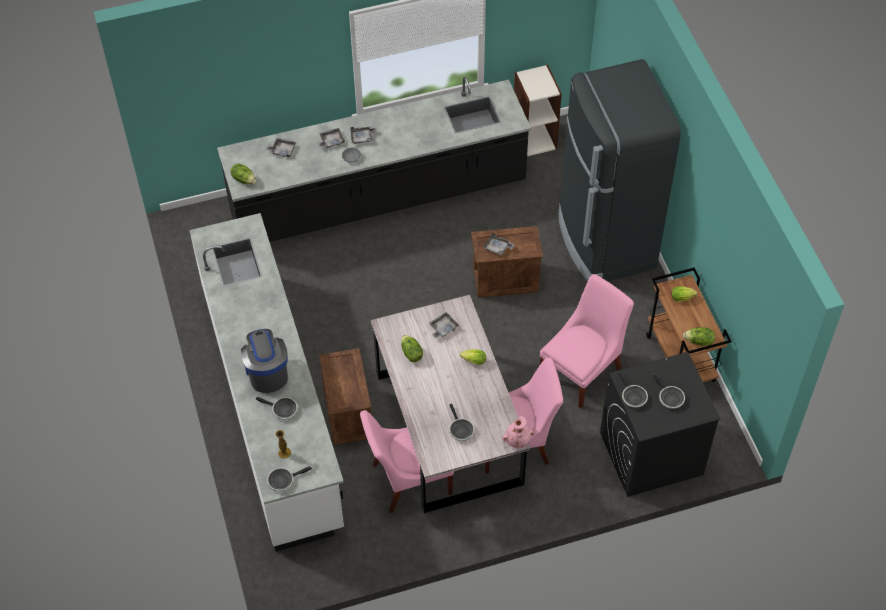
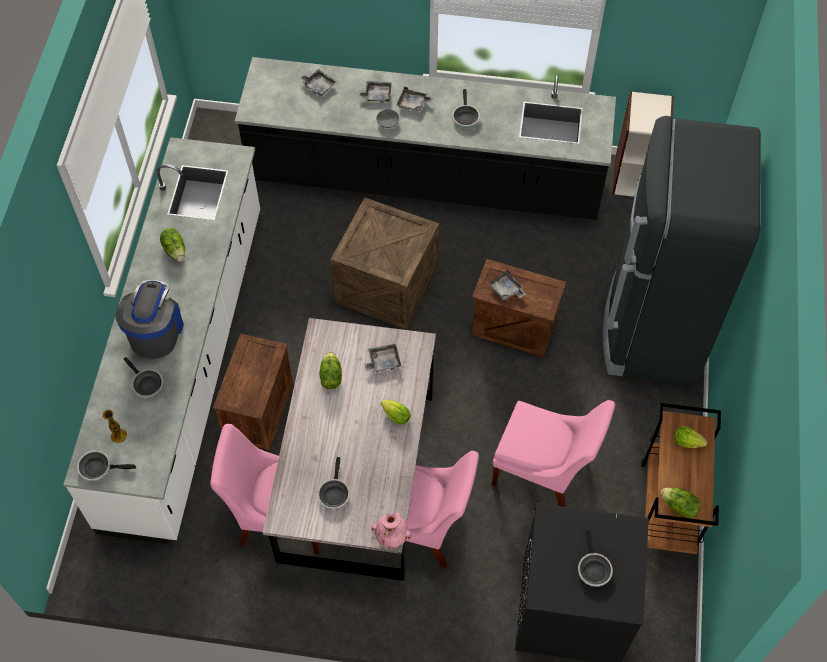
camera: 25 degrees right, 5 degrees up
(244, 179) = (259, 103): lettuce -> lettuce (175, 250)
(392, 285) = (386, 283): none -> crate
(583, 371) = (544, 473): pink chair -> pink chair turned 45 degrees clockwise
(632, 397) = (548, 546): frying pan -> frying pan (465, 117)

